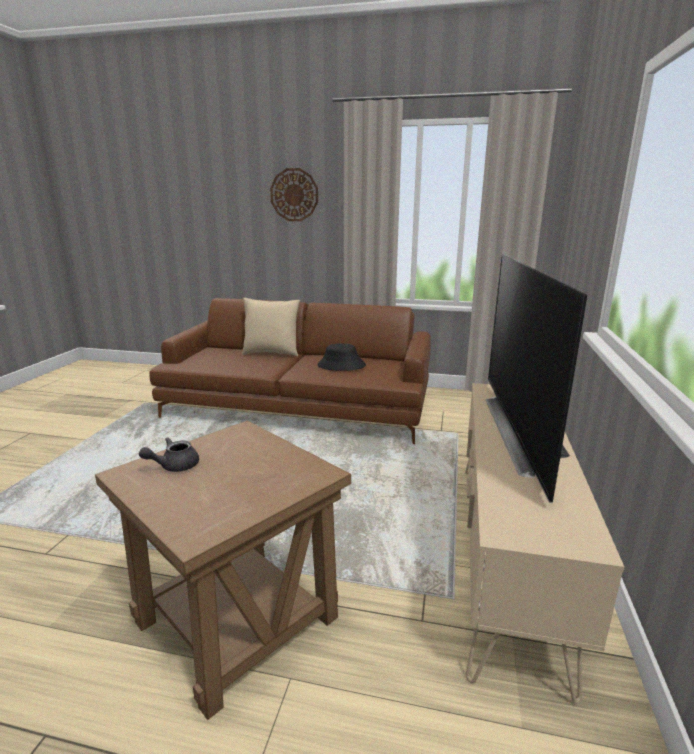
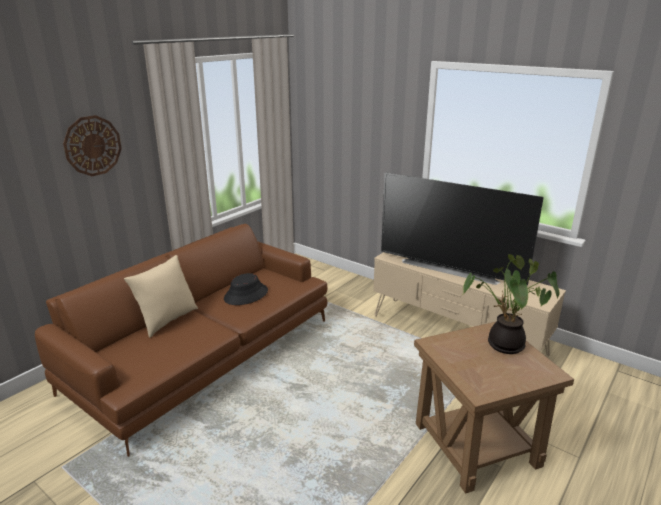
camera: 65 degrees left, 5 degrees up
(174, 466) = (475, 374): grey teapot -> none
(265, 481) = (502, 346): none -> potted plant

